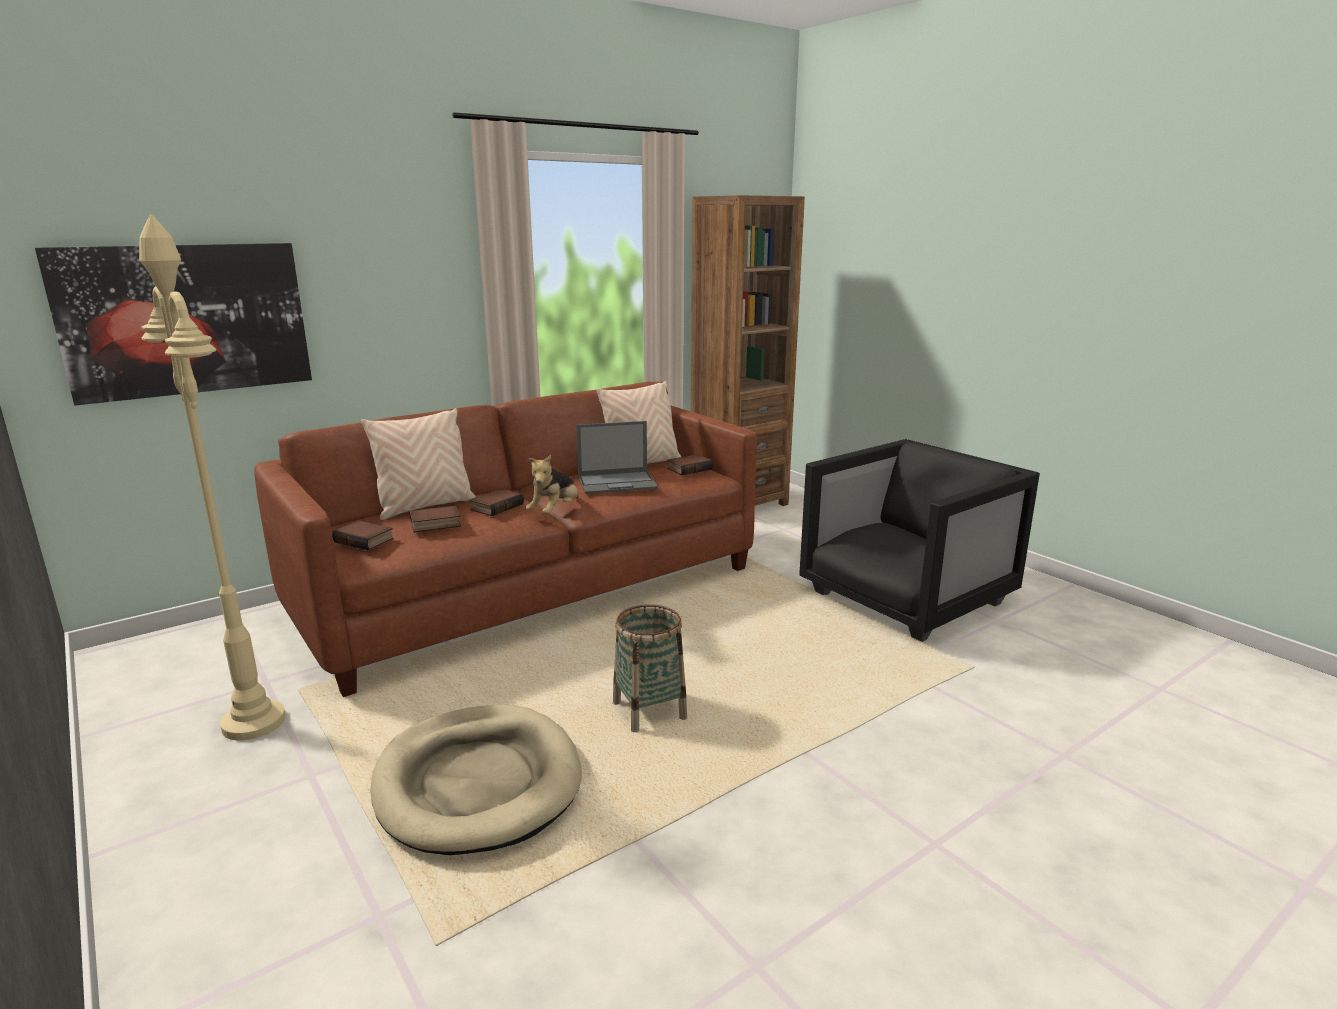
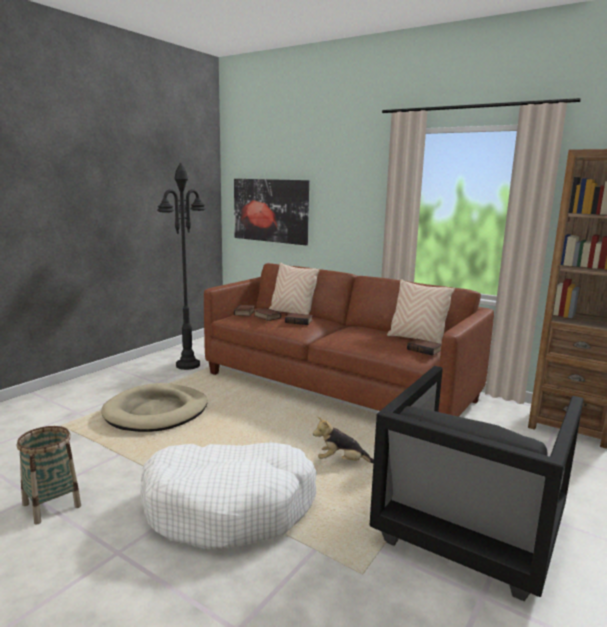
camera: 70 degrees right, 5 degrees down
(253, 722) = (188, 365): beige floor lamp -> black floor lamp
(555, 511) = (312, 334): plush toy -> plush toy (341, 462)
(618, 482) = (370, 338): laptop -> none
(649, 711) = (228, 440): basket -> basket (51, 505)
(841, 733) = (230, 507): none -> white dog bed
(905, 599) = (469, 529): black armchair -> black armchair turned 90 degrees clockwise

